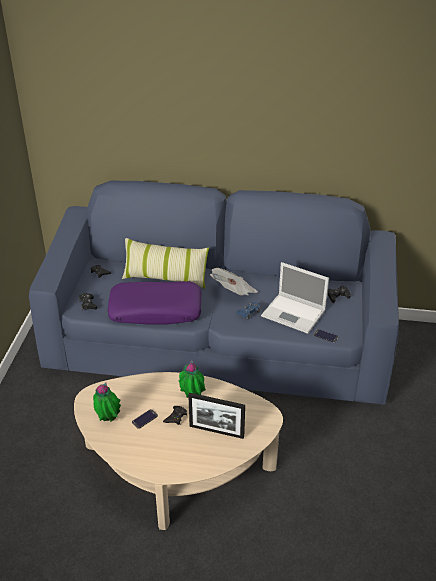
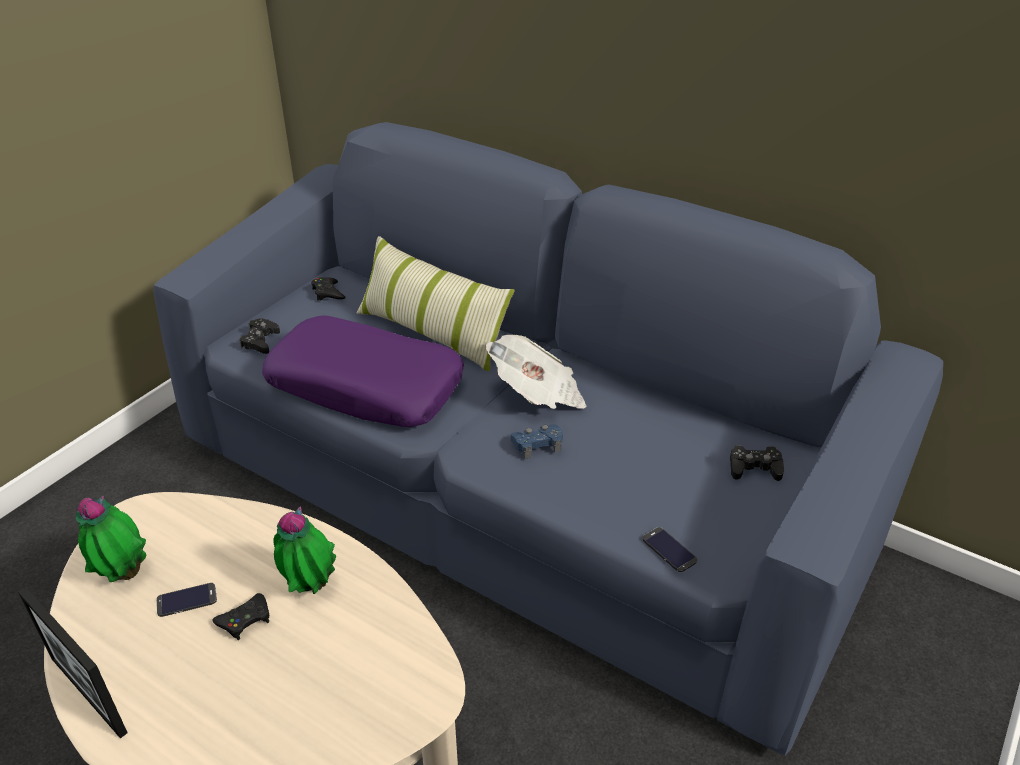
camera: 25 degrees right, 0 degrees up
(216, 431) = (297, 686): picture frame -> picture frame (88, 695)
(294, 313) = (632, 477): laptop -> none

